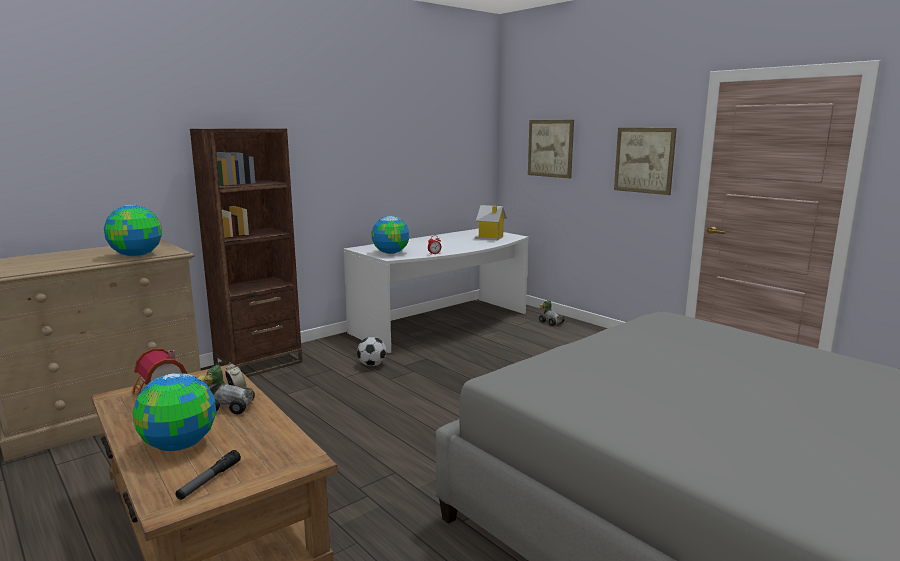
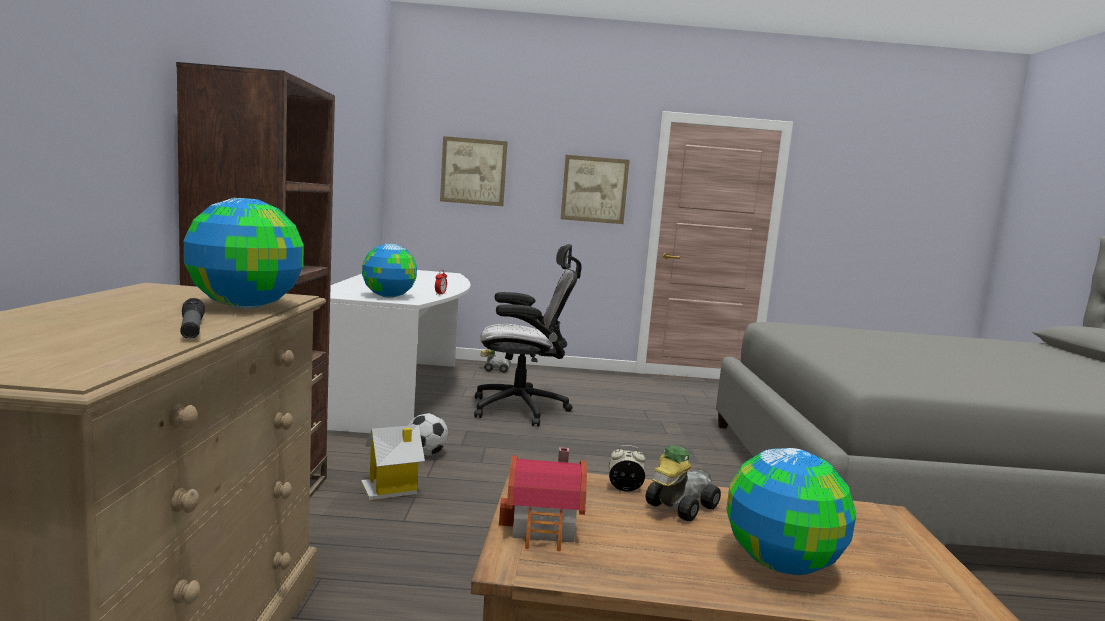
camera: 50 degrees left, 5 degrees down
(209, 480) = (910, 573): flashlight -> flashlight (192, 328)
(490, 238) = (430, 276): toy house -> toy house (392, 488)
(496, 354) = (520, 409): none -> office chair

